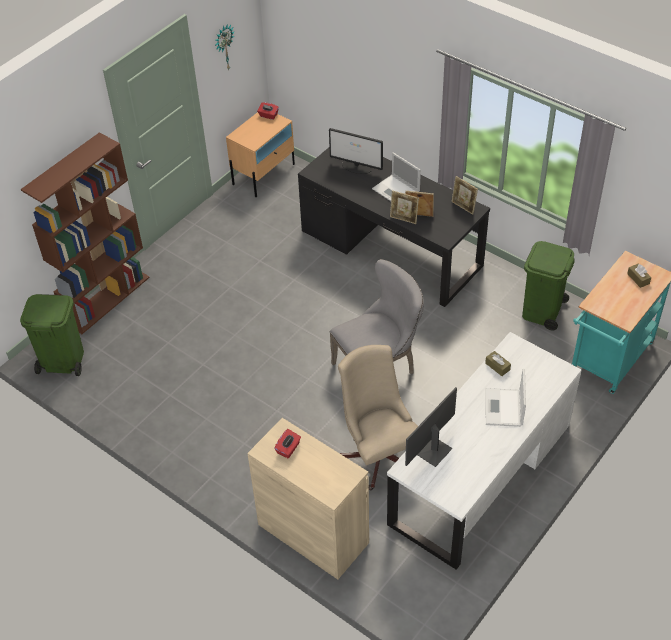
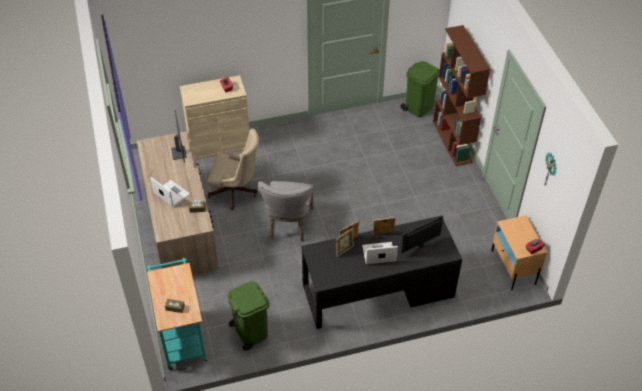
camera: 125 degrees right, 0 degrees up
(463, 207) = (330, 278): picture frame -> picture frame (383, 234)
(480, 474) = (180, 223): white desk -> brown desk

